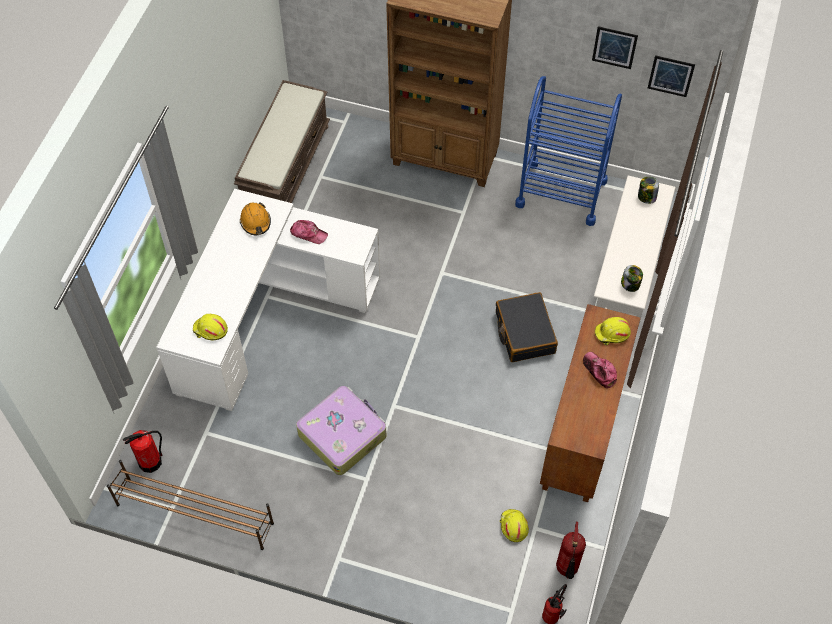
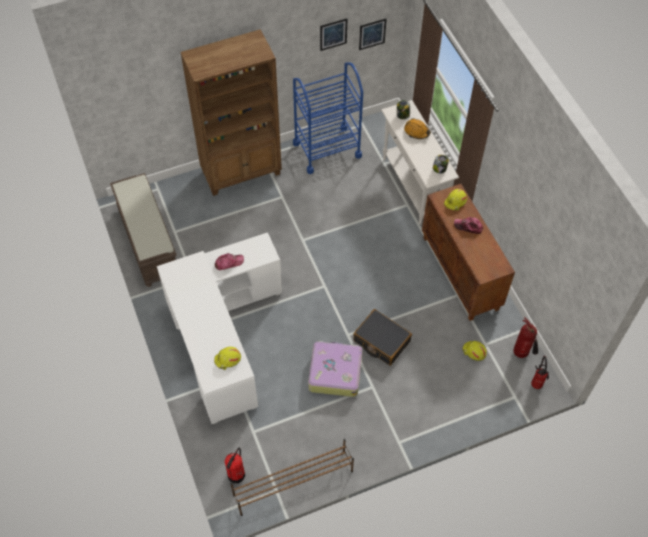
camera: 40 degrees left, 0 degrees up
(255, 222) = (191, 277): orange hard hat -> orange hard hat (417, 131)
(524, 333) = (380, 242): black suitcase -> black suitcase (381, 341)

